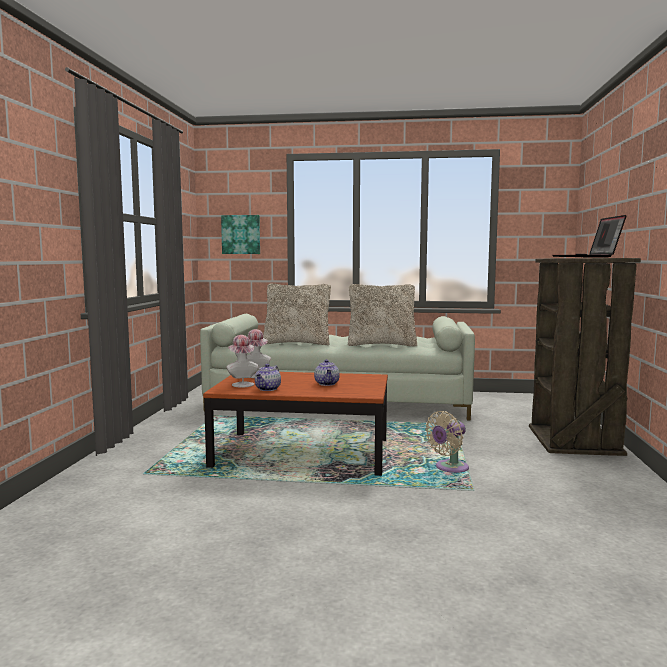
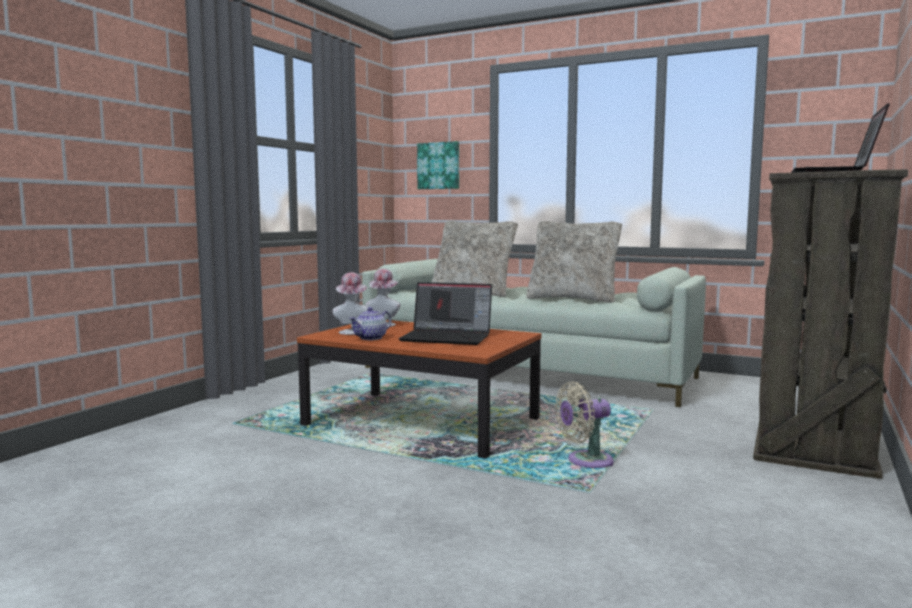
camera: 20 degrees right, 0 degrees up
(327, 384) = (448, 337): teapot -> laptop

